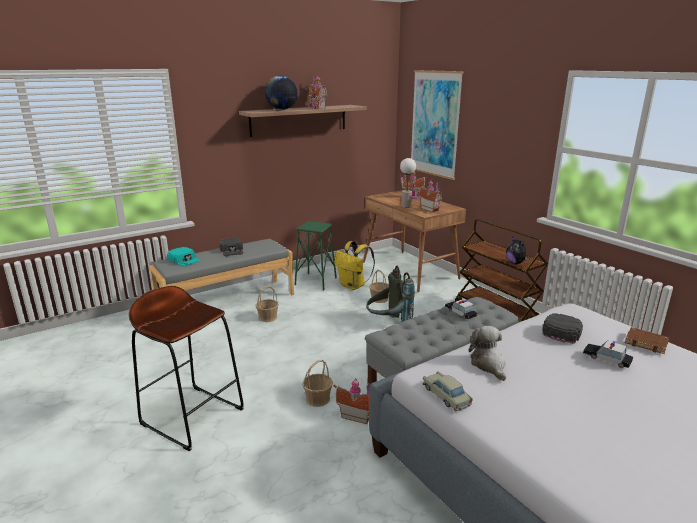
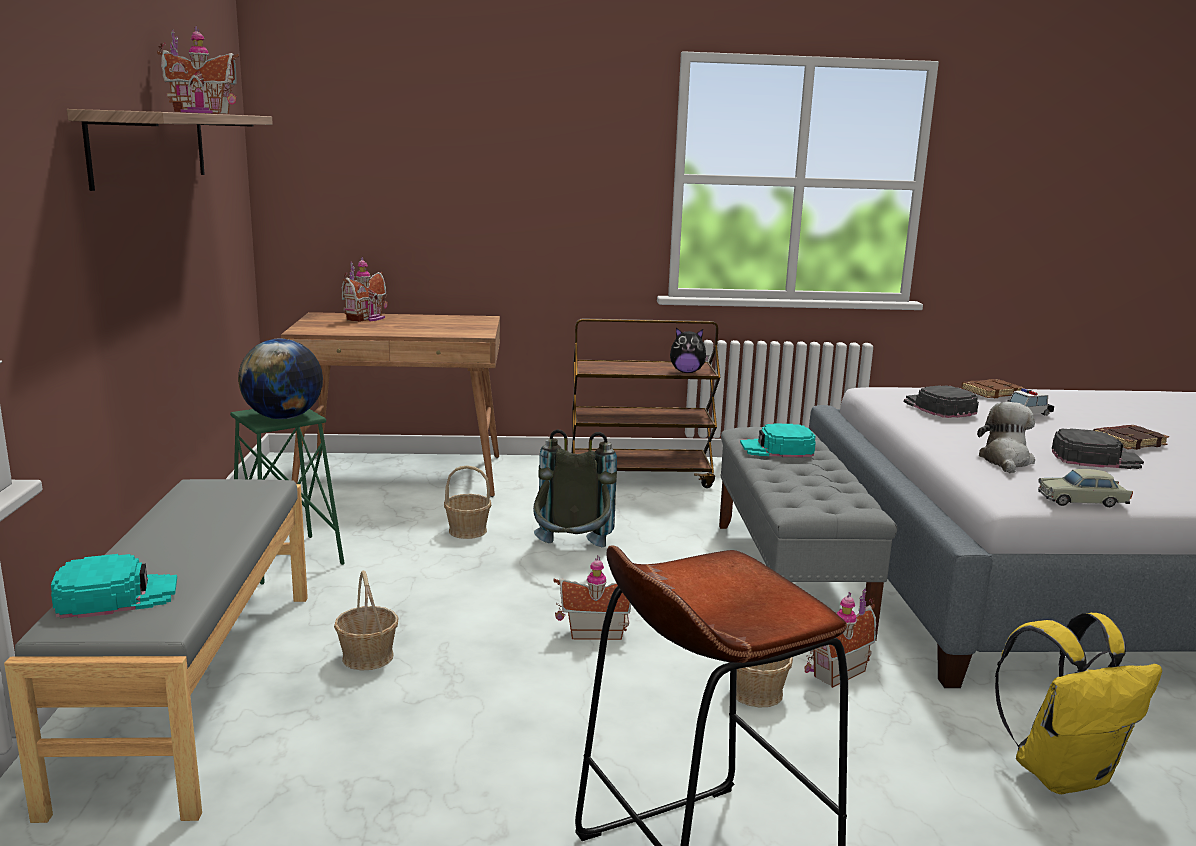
camera: 60 degrees left, 5 degrees down
(232, 250) = (178, 528): black cap -> black cap (1095, 458)
(281, 109) = (163, 111): globe -> globe (283, 417)
(353, 286) = (376, 534): yellow backpack -> yellow backpack (1062, 773)
(406, 206) = (410, 331): table lamp -> none
(430, 209) = (459, 326): toy house -> toy house (595, 631)
(435, 124) = (381, 158): picture -> none
(460, 312) = (777, 449): toy car -> turquoise cap
(488, 364) = (1005, 461): plush toy -> plush toy turned 90 degrees clockwise
(618, 407) = (1128, 441): none -> brown book

